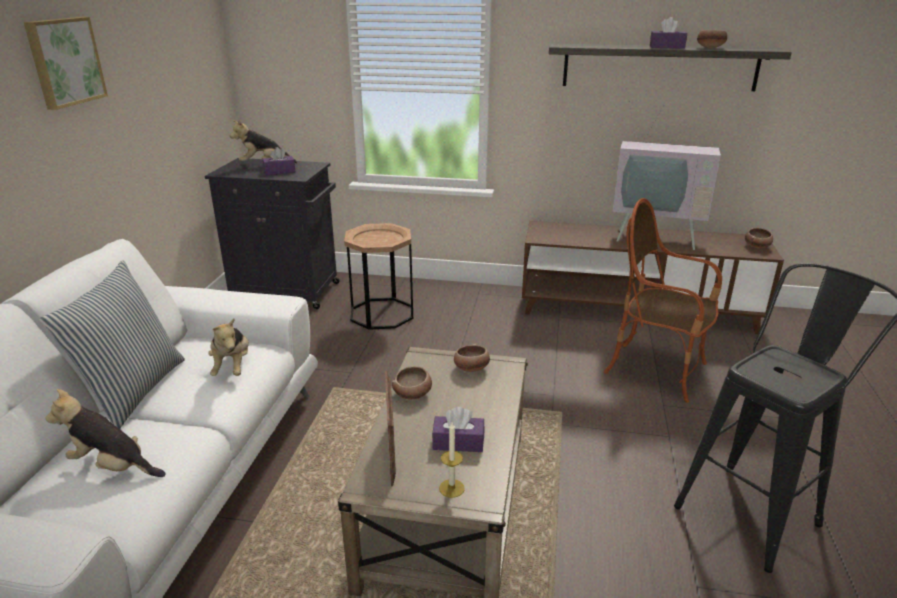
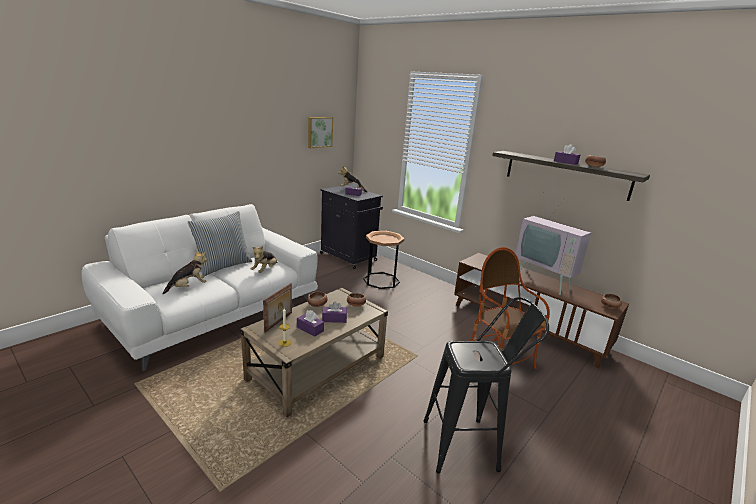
camera: 30 degrees right, 5 degrees down
(64, 61) = (254, 126): picture -> picture (319, 132)
(113, 466) = (188, 287): plush toy -> plush toy turned 90 degrees clockwise
(470, 406) = (334, 319): none -> purple tissue box

